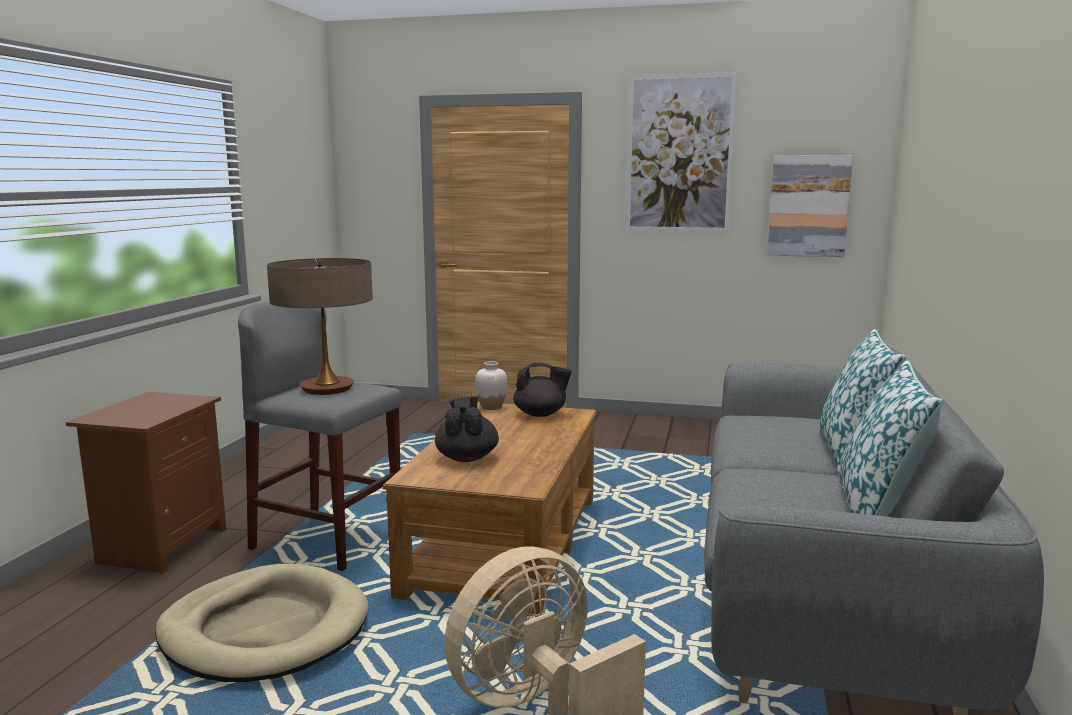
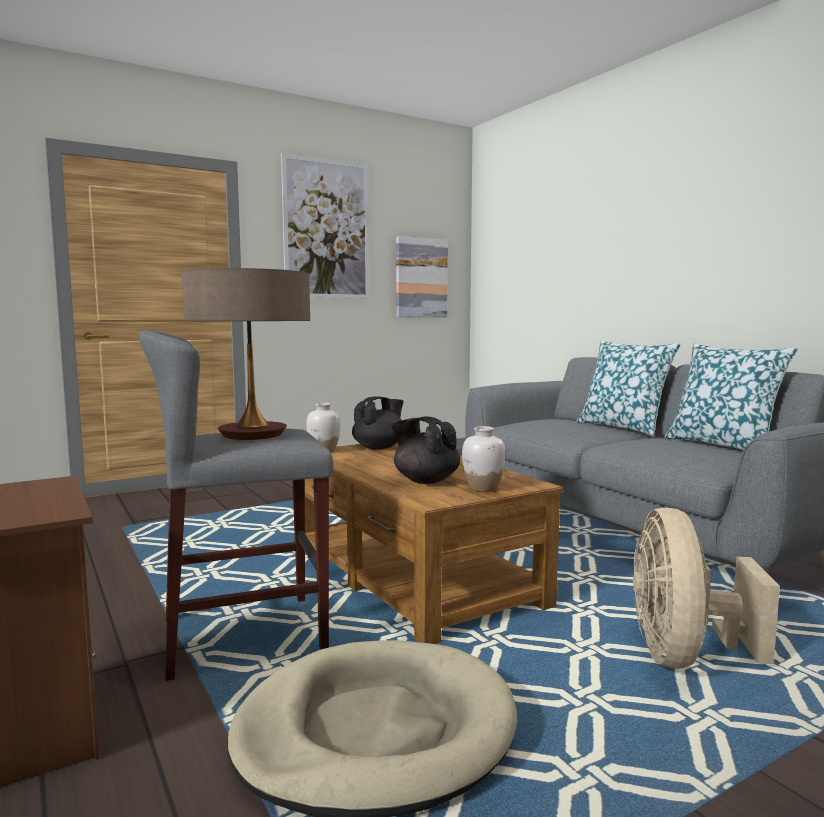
camera: 45 degrees left, 5 degrees down
(478, 479) = (483, 488): none -> white vase

